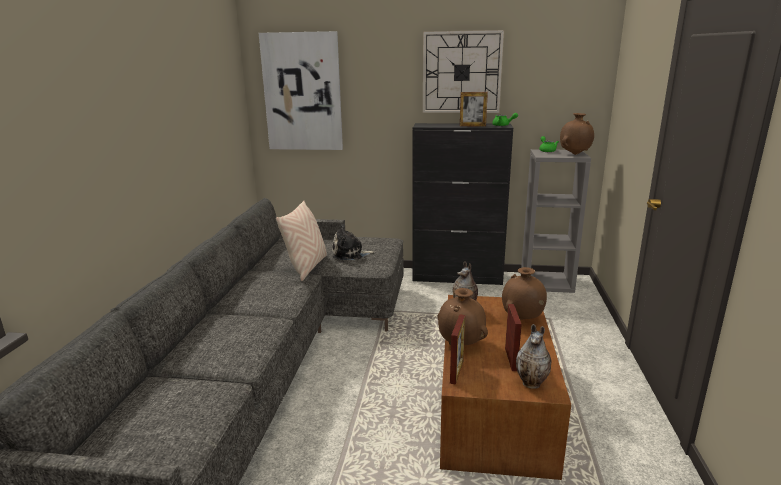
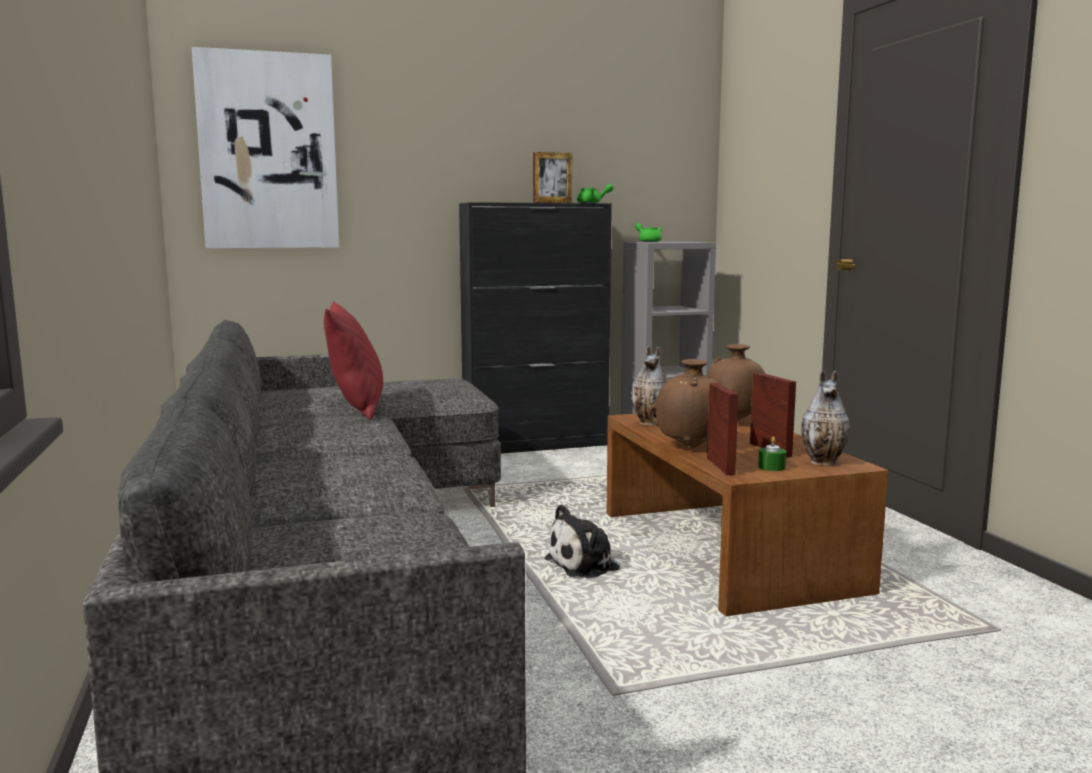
camera: 25 degrees left, 10 degrees down
(307, 267) = (356, 409): beige pillow -> red pillow
(350, 254) = (410, 392): plush toy -> plush toy (587, 565)
(461, 72) = (523, 129): wall clock -> none
(489, 381) = (771, 467): none -> green candle
(575, 154) = (690, 241): brown vase -> none

